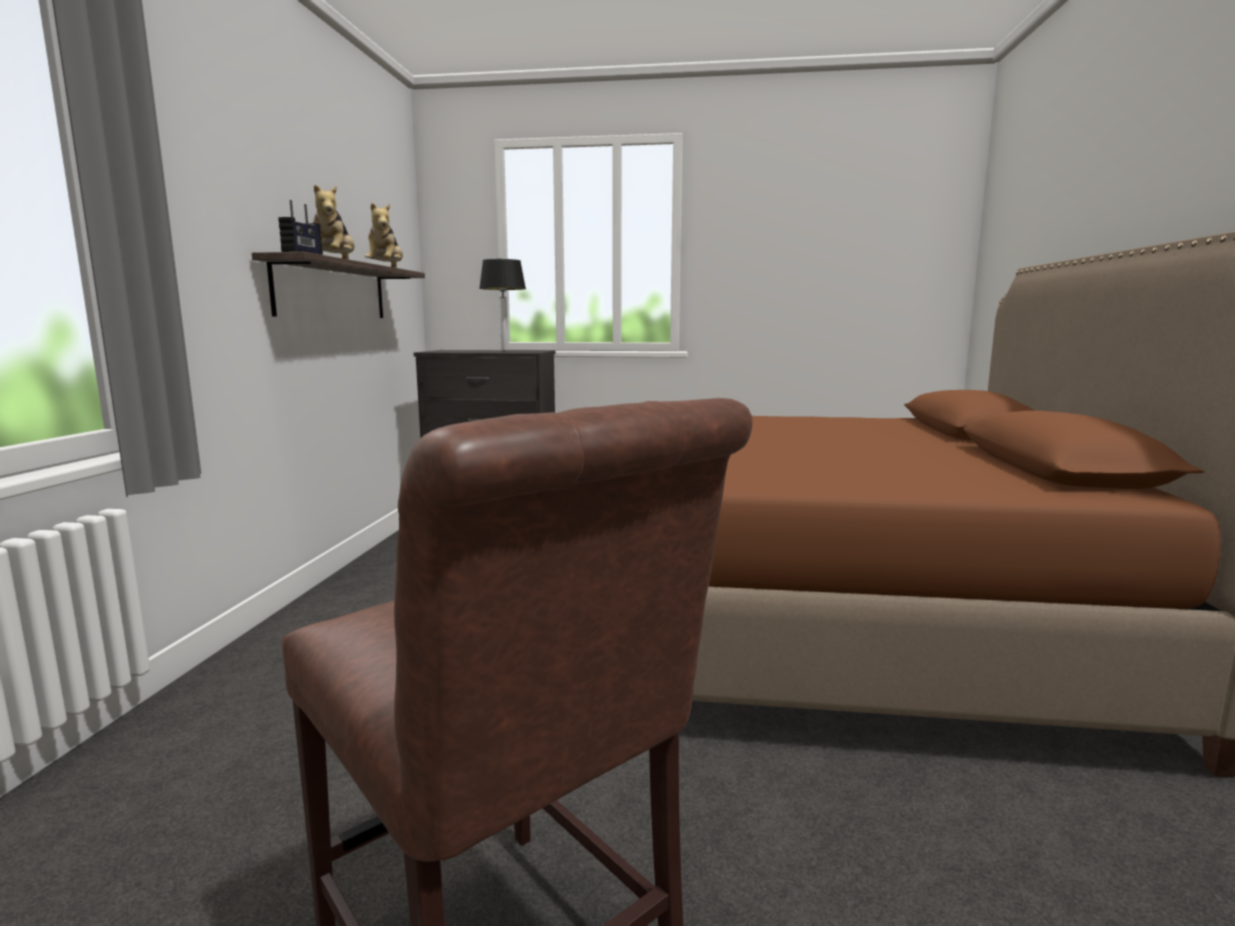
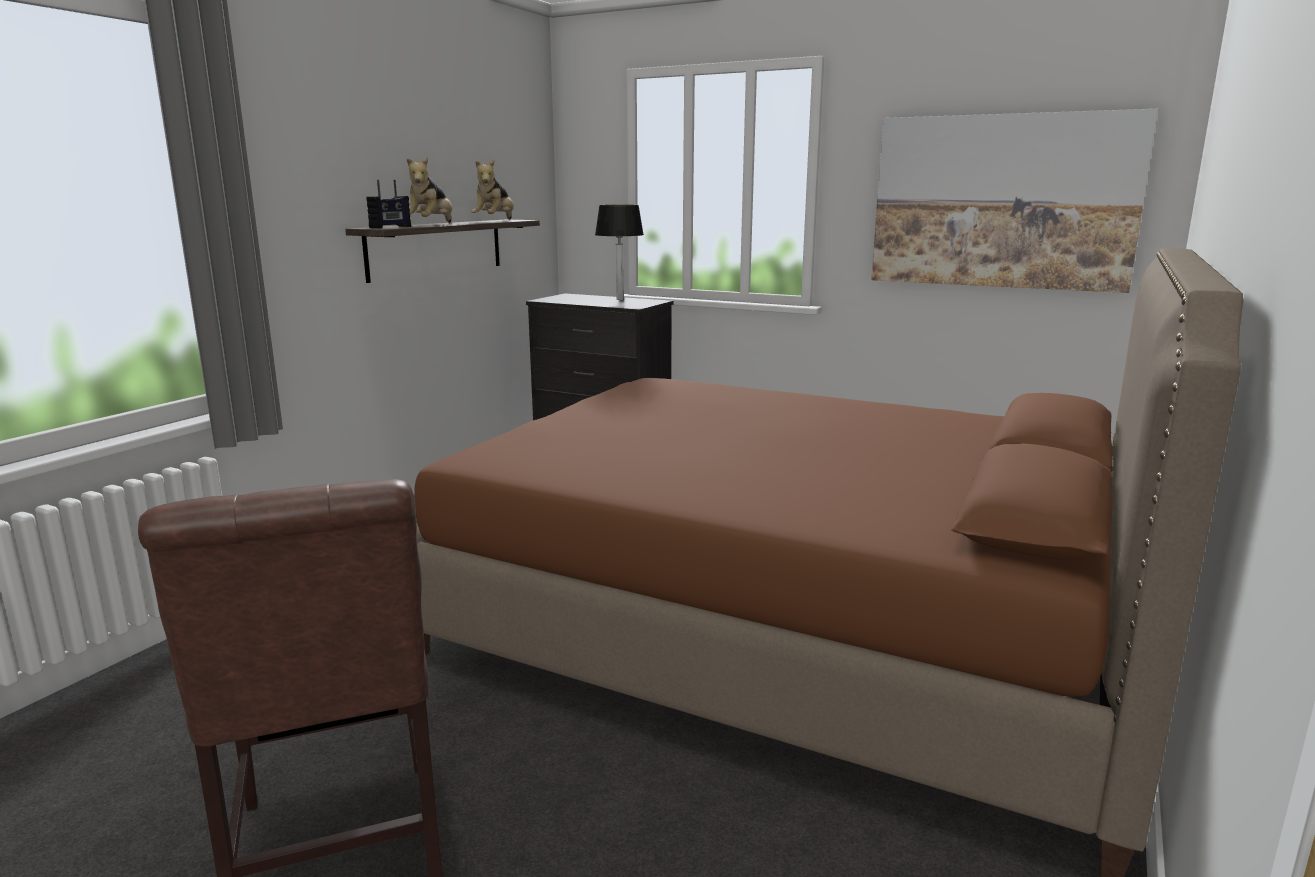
camera: 20 degrees right, 5 degrees up
(837, 256) = (1002, 202): none -> picture

